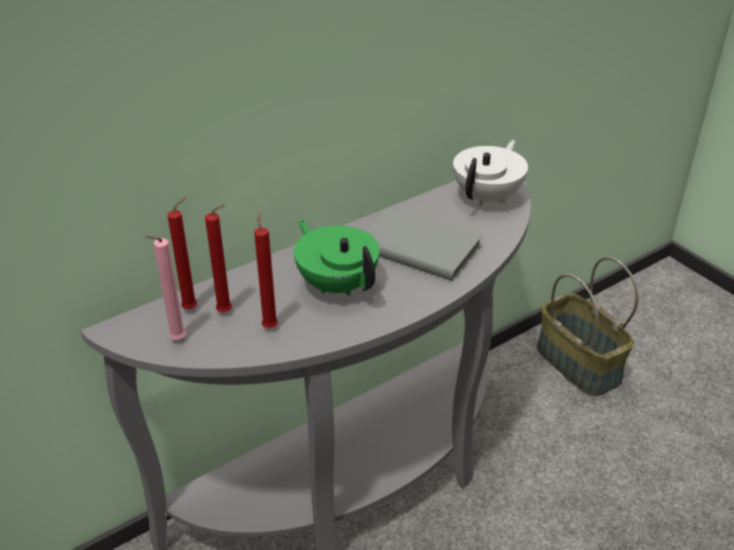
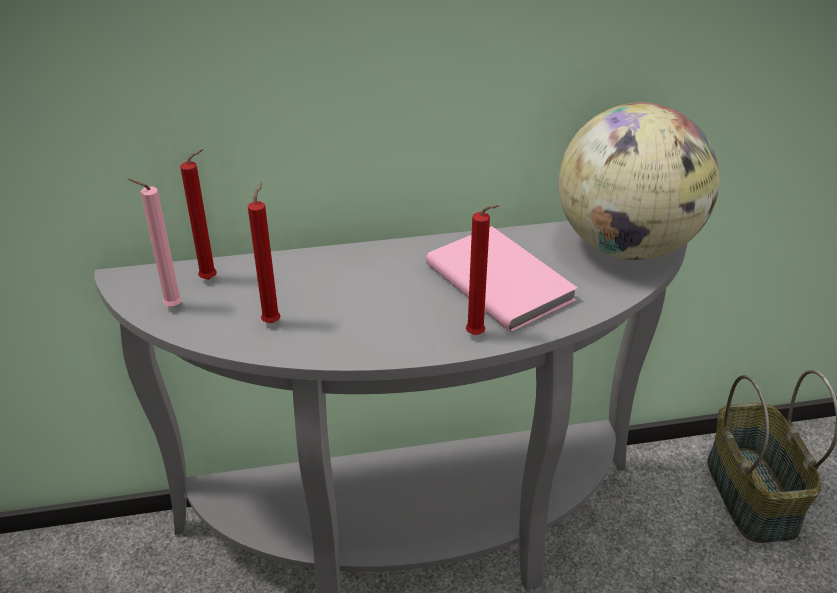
camera: 25 degrees right, 0 degrees up
(227, 312) = (241, 293): red candle -> red candle (478, 336)
(337, 284) = (377, 297): green teapot -> none
(419, 245) = (500, 280): grey book -> pink book
(488, 197) = (627, 246): white teapot -> globe

